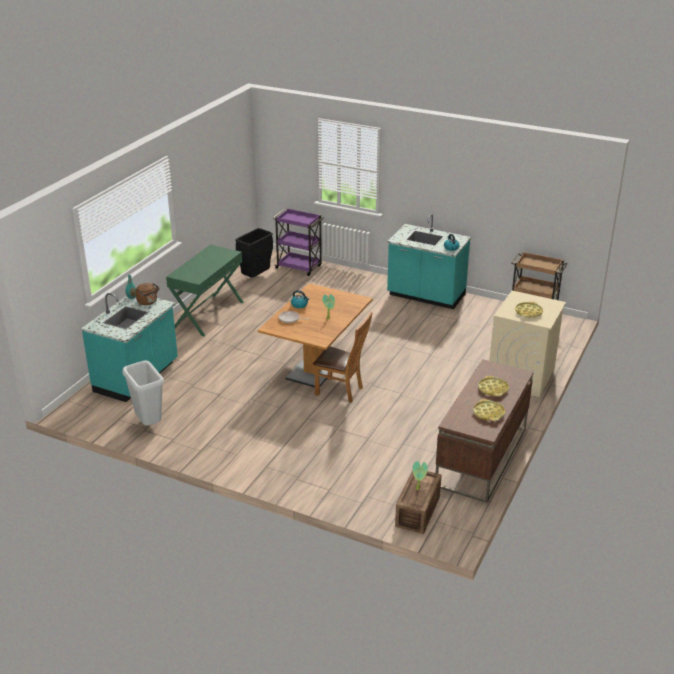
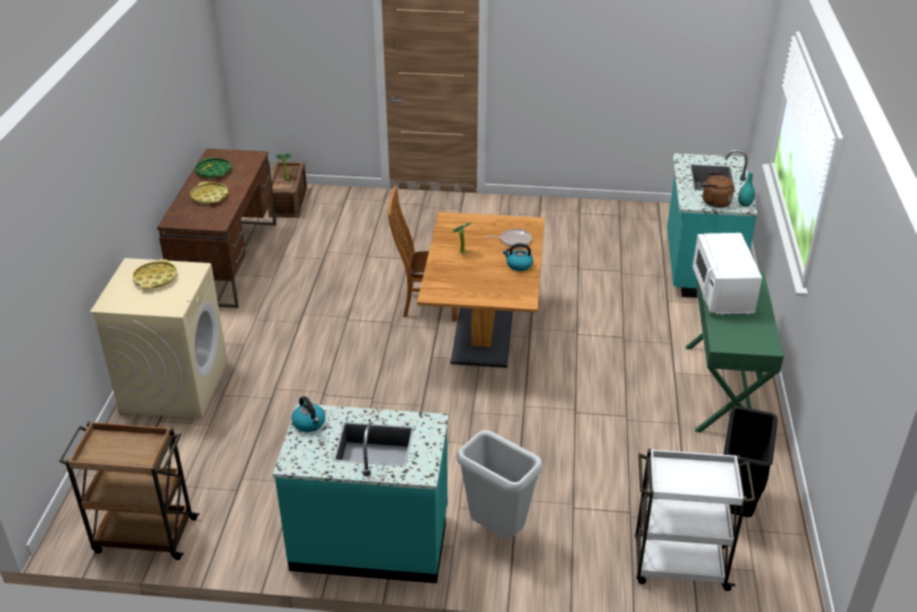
camera: 160 degrees right, 5 degrees up
(148, 424) = (622, 221): grey trash can -> grey trash can (498, 531)
(203, 271) = (722, 293): none -> white microwave
(299, 267) = (678, 564): purple cart -> white cart
(488, 413) = (213, 171): yellow tray -> green tray

